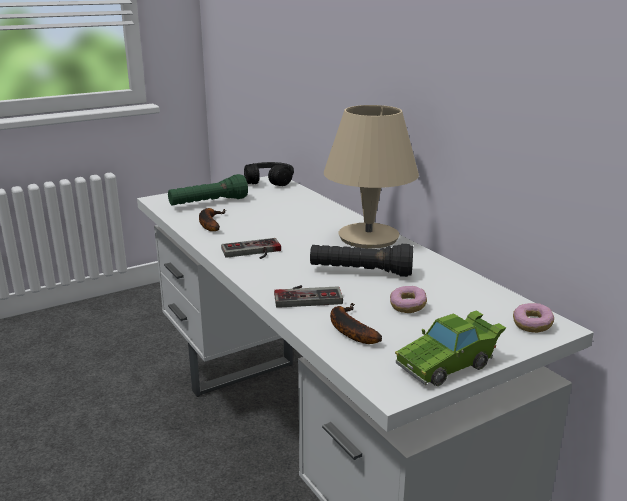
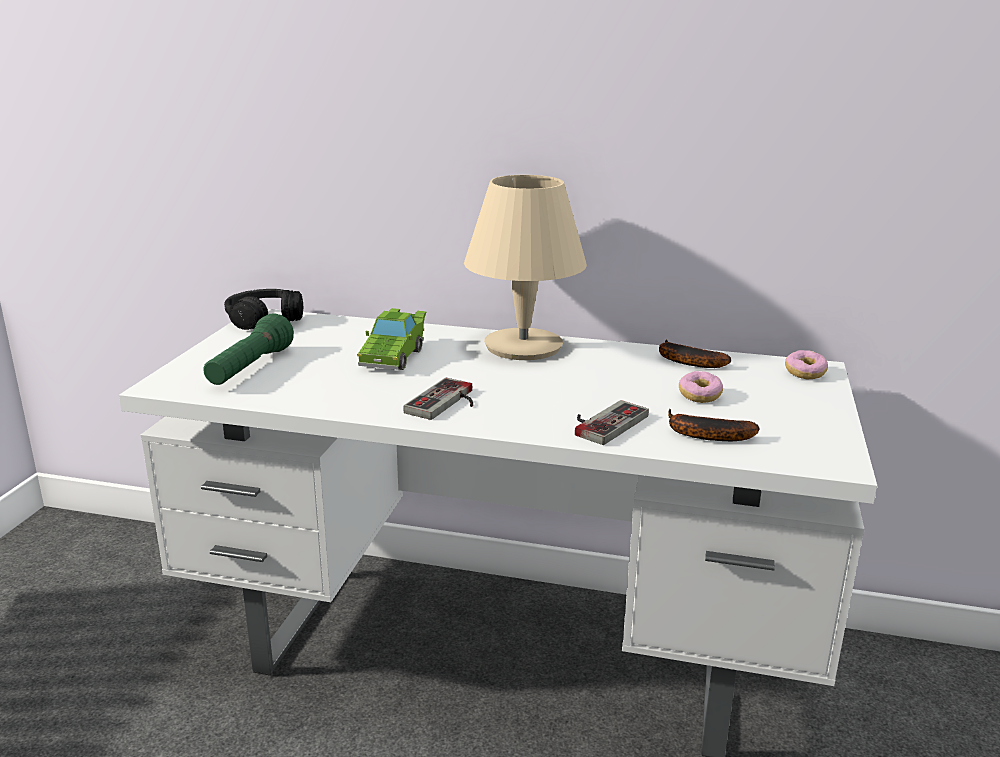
camera: 45 degrees left, 0 degrees up
(209, 223) = (314, 390): banana -> banana (685, 361)
(360, 272) = (595, 382): black flashlight -> none
(449, 364) = (825, 427): green toy car -> green toy car (394, 356)

